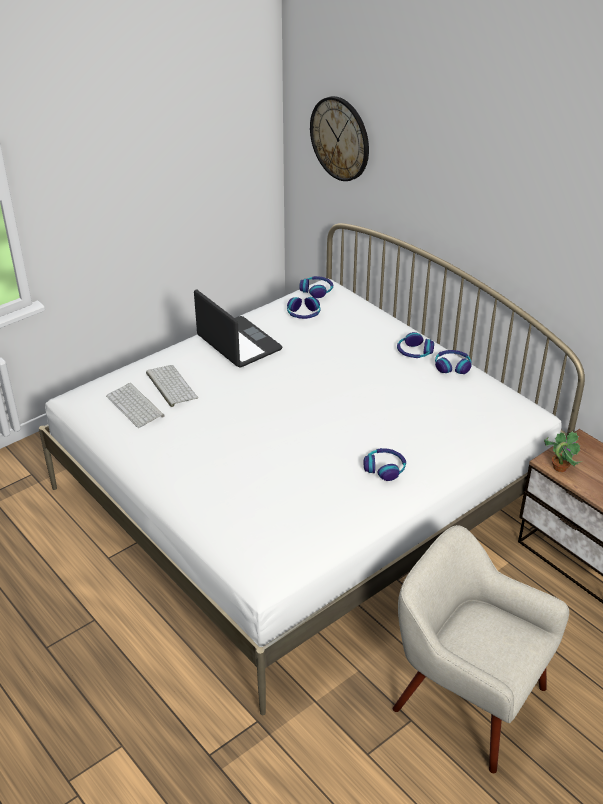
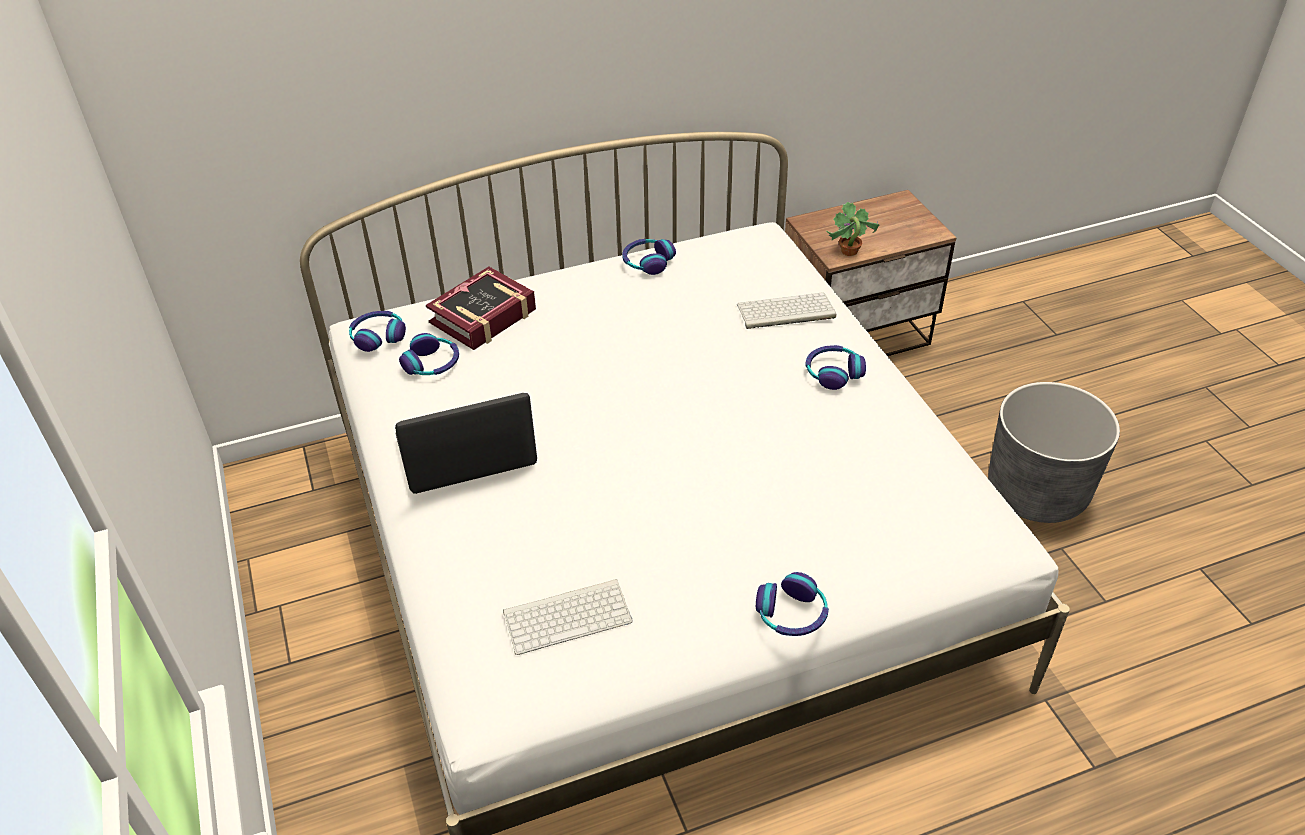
camera: 70 degrees left, 5 degrees up
(170, 385) = (534, 559): keyboard -> keyboard (785, 312)
(340, 138) = (265, 97): wall clock -> none
(355, 319) = (483, 316): none -> book
(414, 352) = (597, 284): headphones -> headphones (791, 614)
(466, 698) = (1037, 491): beige armchair -> grey planter

